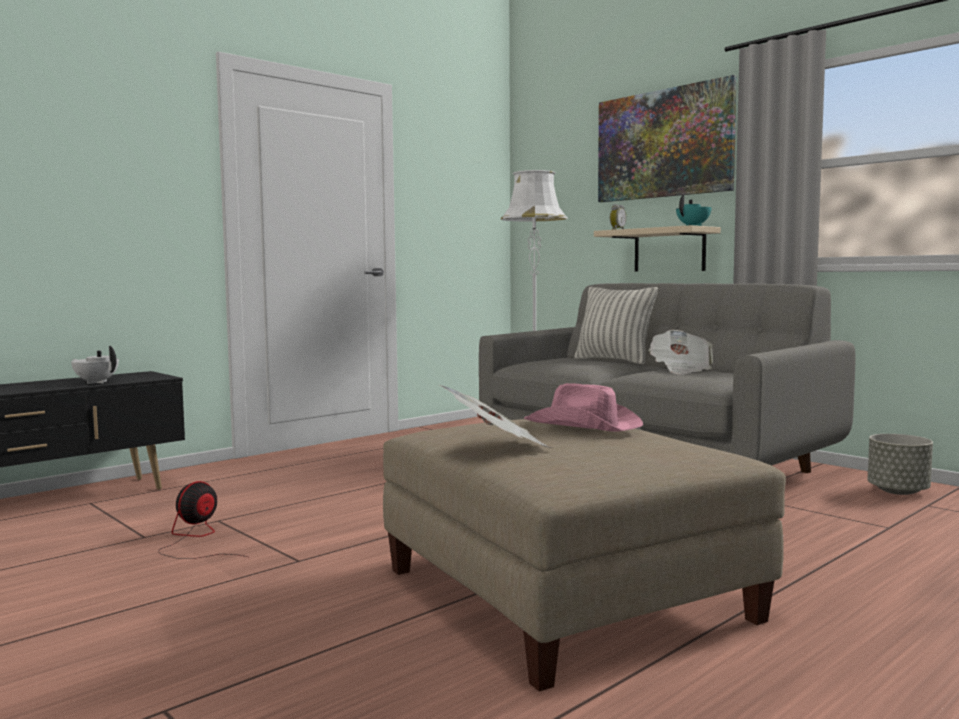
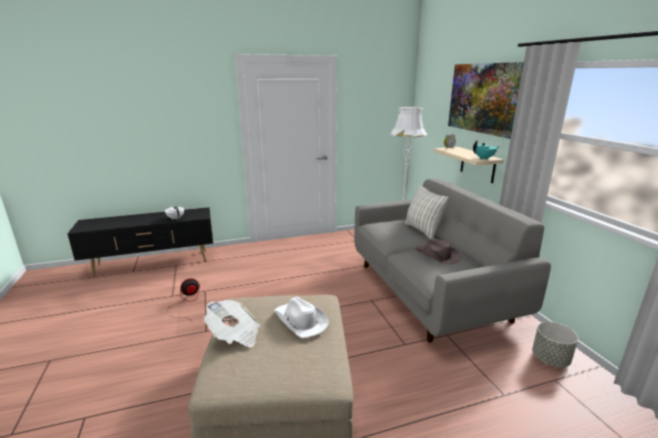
camera: 25 degrees right, 15 degrees up
(584, 425) = (300, 320): pink hat -> white hat
(681, 370) = (437, 255): newspaper -> brown hat

